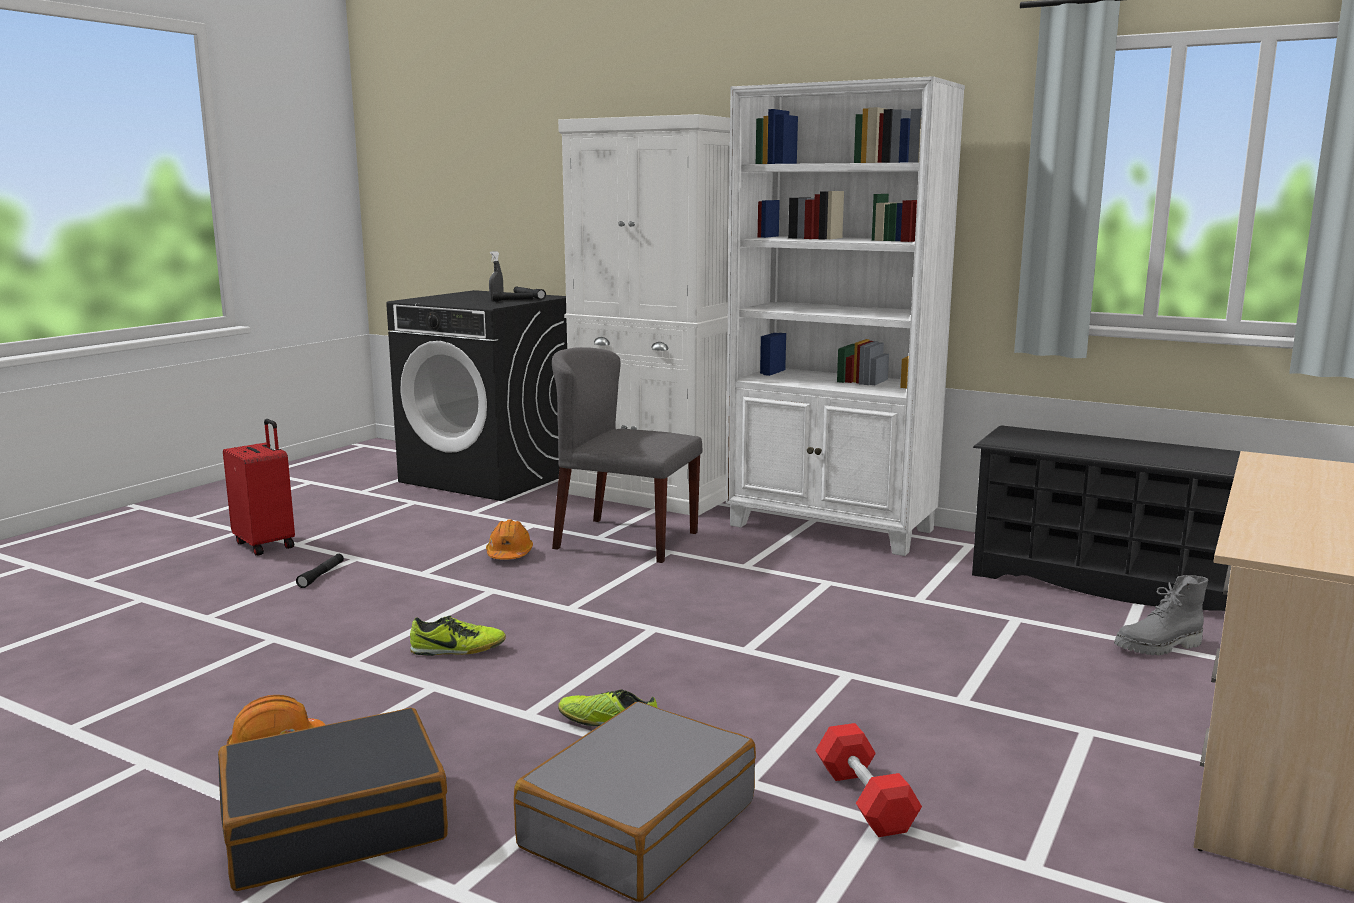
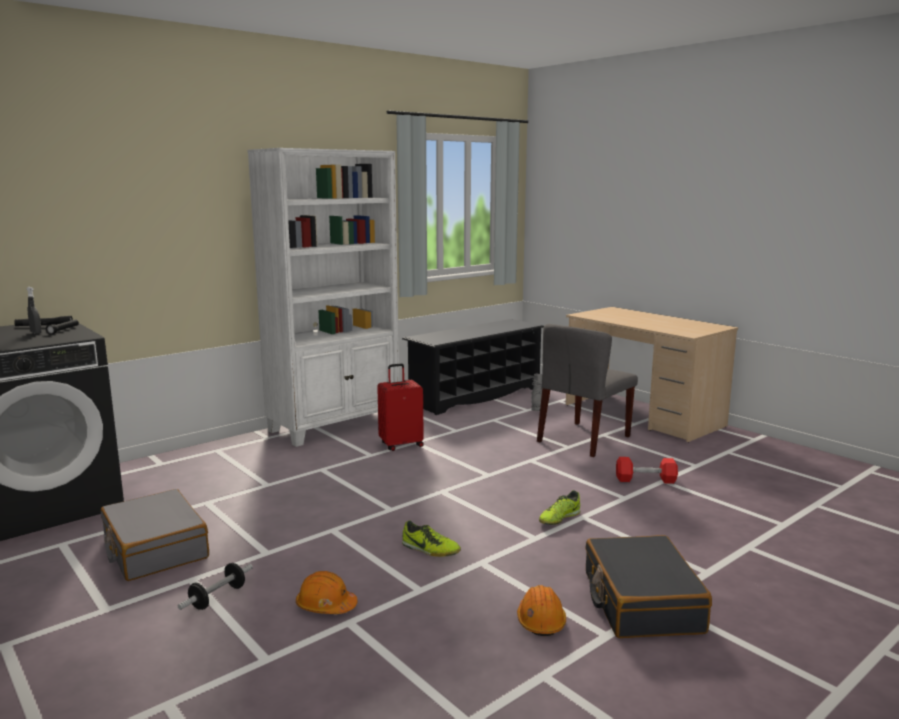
camera: 70 degrees left, 0 degrees up
(266, 544) = (82, 627): red suitcase -> red suitcase (401, 445)
(321, 575) = (218, 597): black flashlight -> dumbbell
(458, 650) = (430, 550): shoe -> shoe turned 105 degrees clockwise
(509, 554) = (264, 517): orange hard hat -> orange hard hat (326, 606)
(625, 540) = (284, 478): grey chair -> grey chair (584, 439)
(637, 824) = (656, 525): grey suitcase -> grey suitcase (155, 549)
(650, 495) = (199, 457): white cabinet -> none

